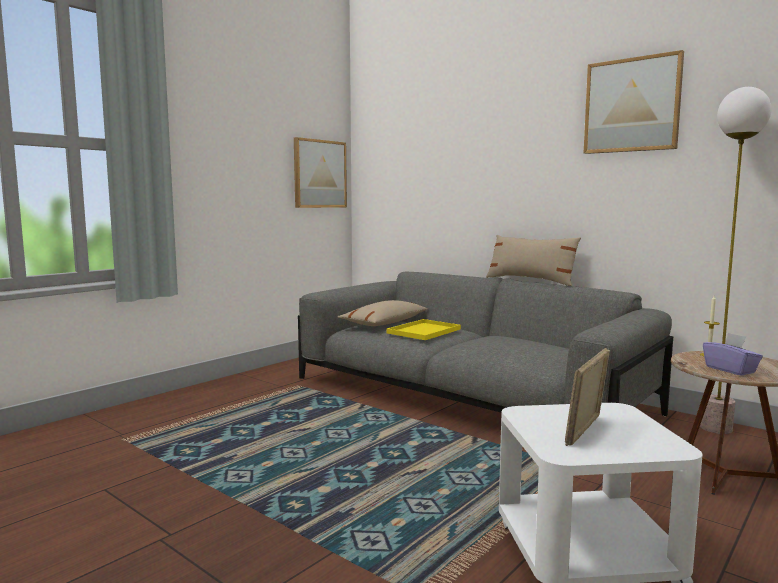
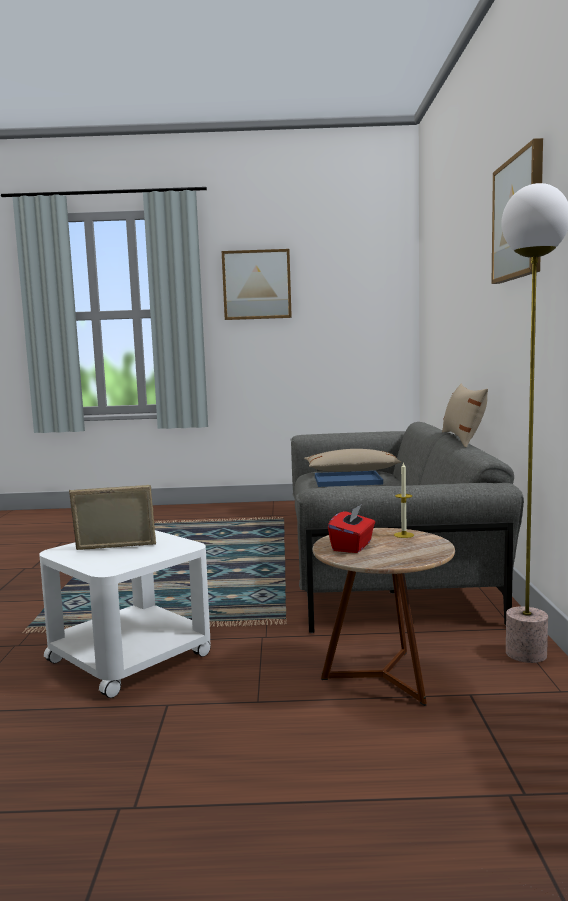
camera: 50 degrees right, 0 degrees up
(319, 174) = (371, 319): picture -> picture (256, 285)
(424, 331) = (349, 480): yellow tray -> blue tray
(730, 370) = (352, 546): purple tissue box -> red tissue box

